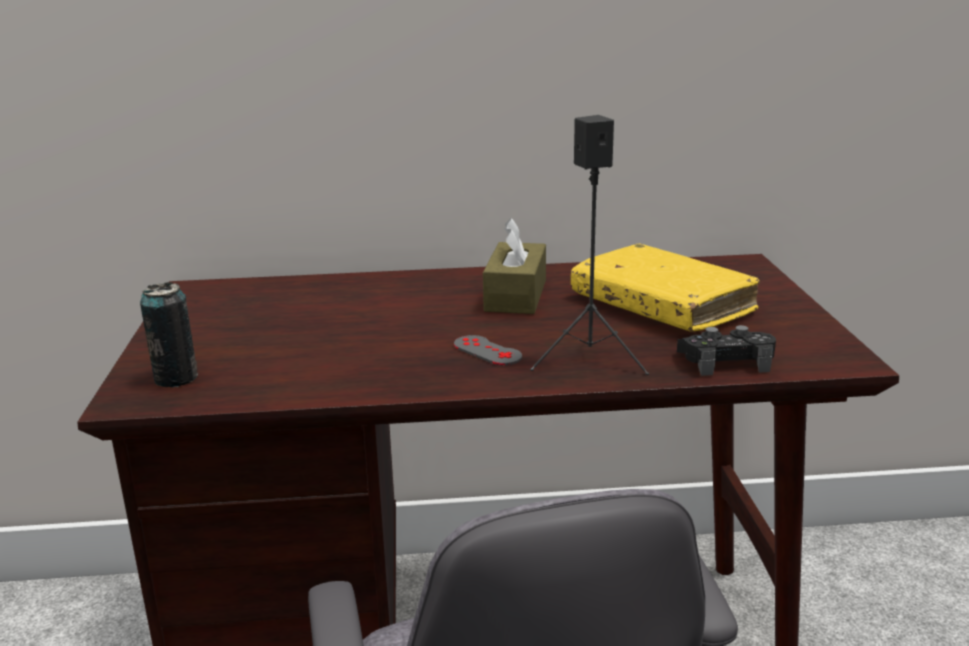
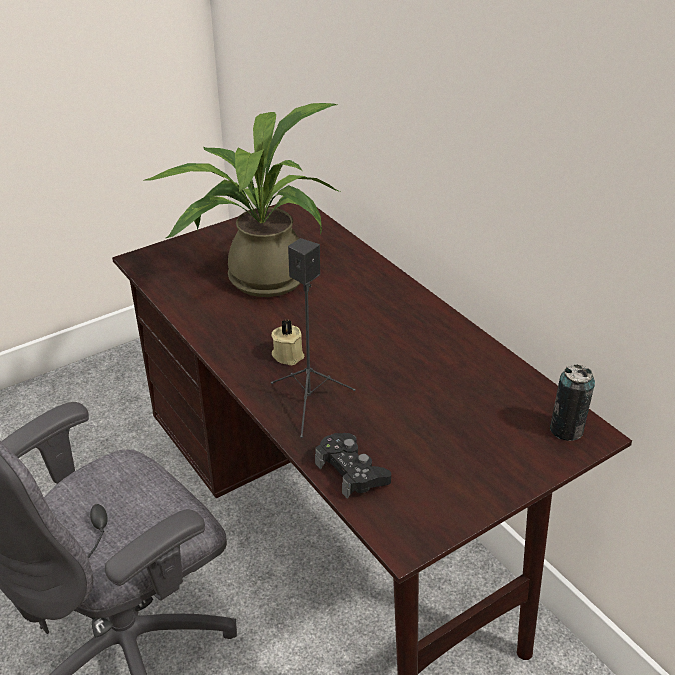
camera: 60 degrees right, 15 degrees up
(176, 378) = (174, 261): can -> can (566, 429)
(304, 337) = (257, 277): none -> potted plant
(487, 351) = (288, 354): grey game controller -> beige candle
(515, 295) = (395, 334): brown tissue box -> none
(661, 305) = (439, 410): yellow book -> none

